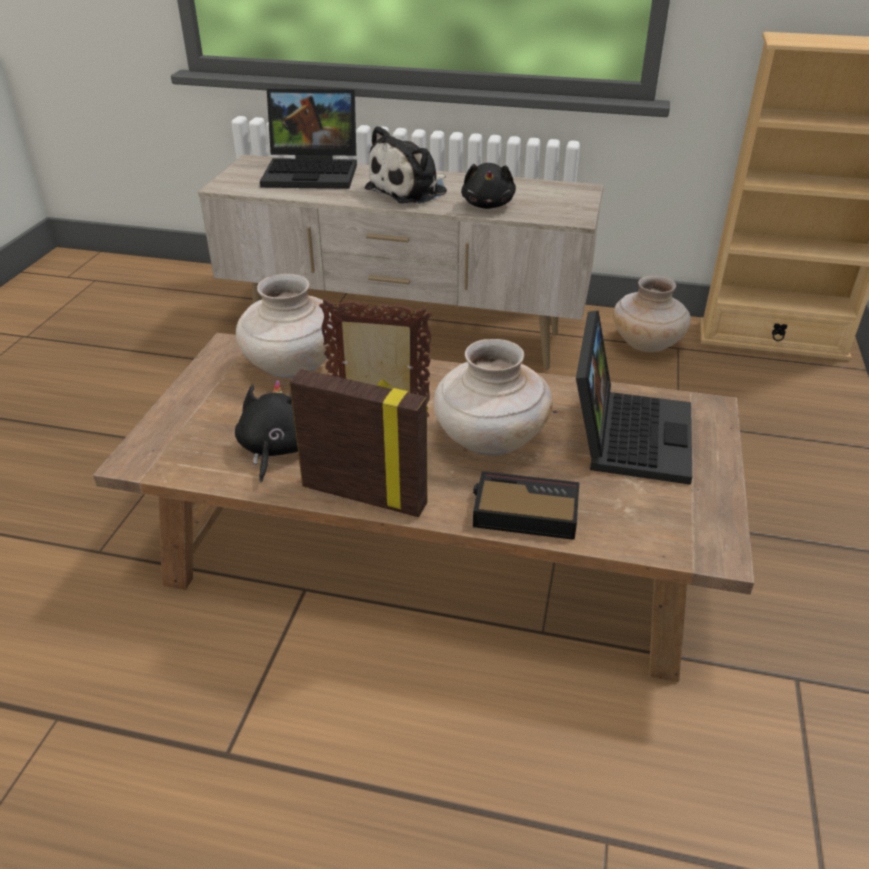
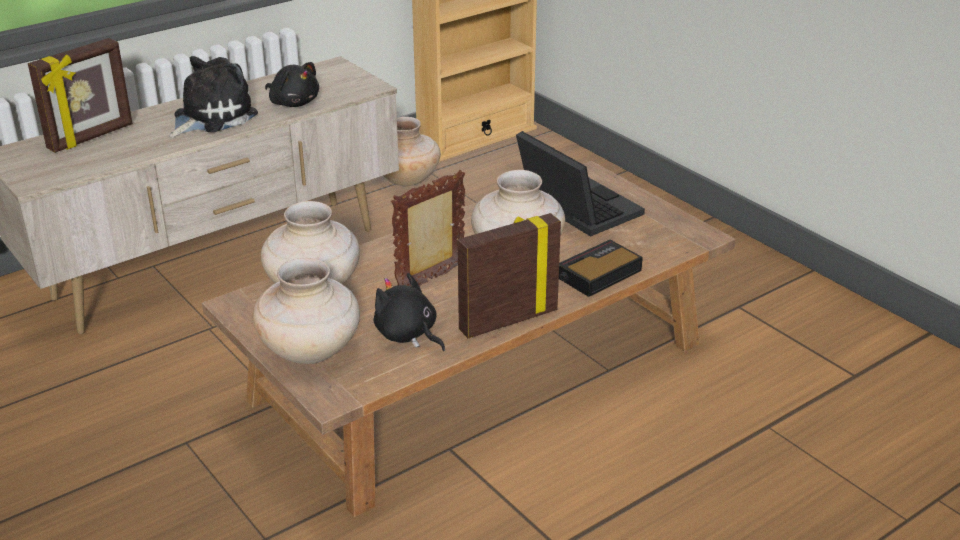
camera: 50 degrees left, 5 degrees down
(196, 414) = (310, 351): none -> beige vase
(314, 172) = (91, 137): laptop -> picture frame
(410, 190) = (211, 117): plush toy -> plush toy turned 135 degrees counterclockwise

